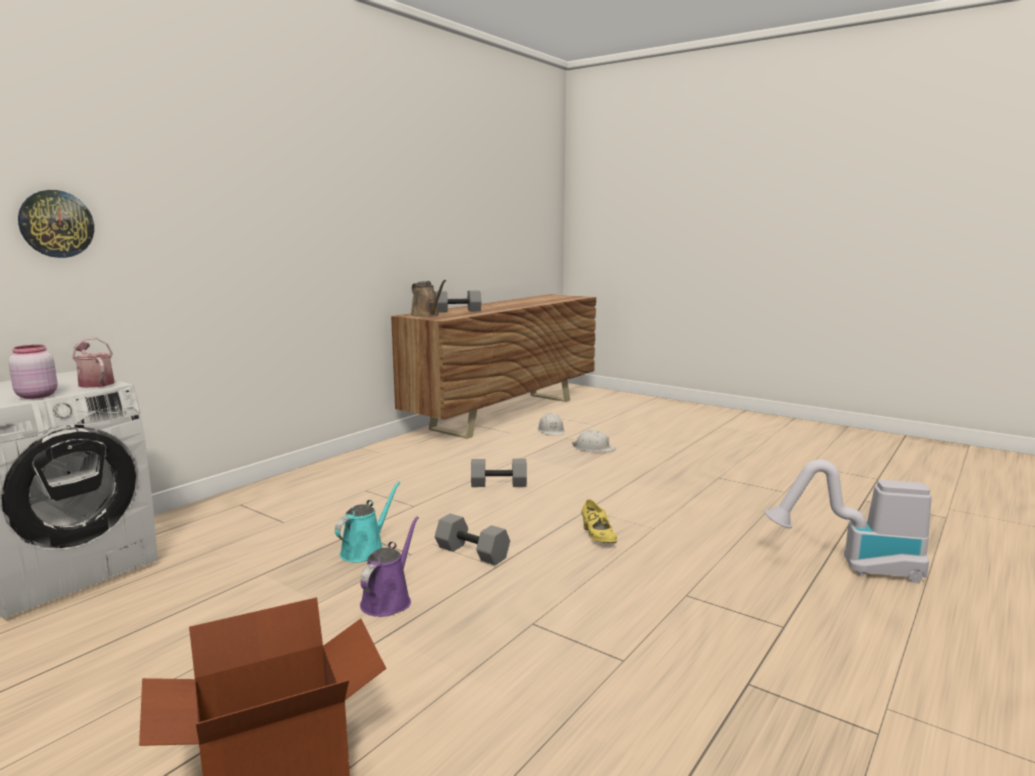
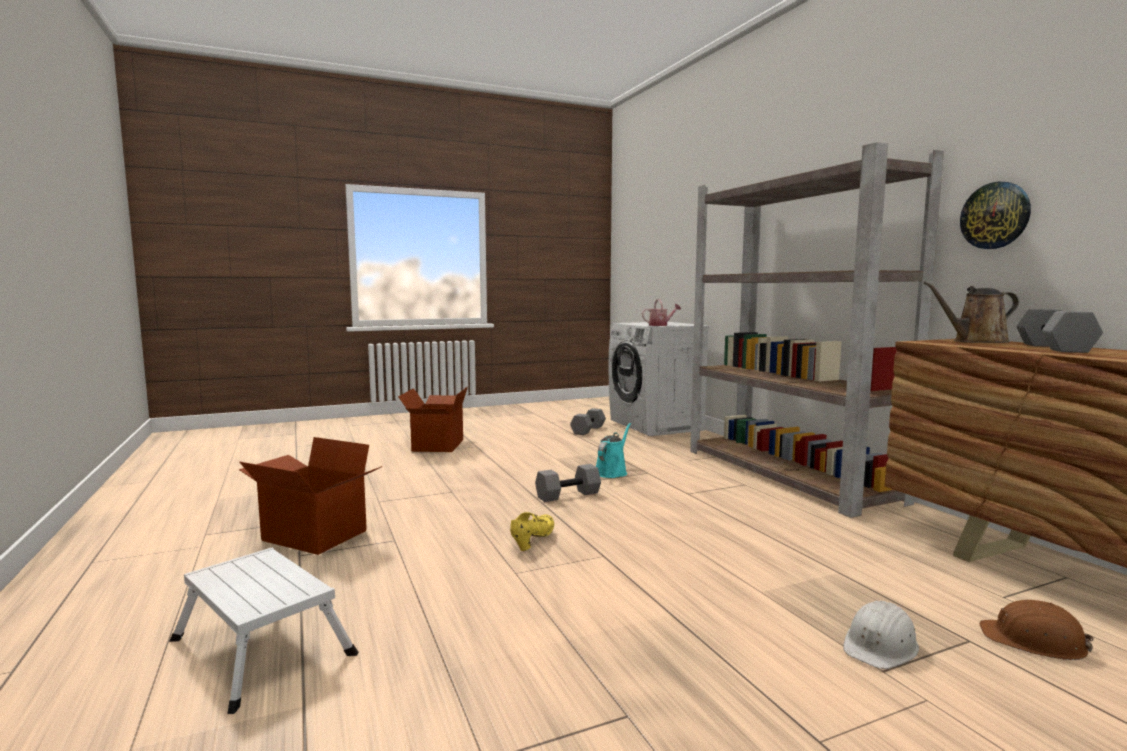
camera: 120 degrees right, 5 degrees down
(36, 396) = (638, 323): pink jar -> none
(56, 224) = (717, 236): wall clock -> wall clock (995, 215)
(318, 479) = (786, 474): none -> brown bookcase
(365, 550) = (612, 472): turquoise watering can -> turquoise watering can turned 120 degrees counterclockwise
(388, 600) = (534, 469): purple watering can -> none
(499, 484) = (725, 534): grey dumbbell -> grey dumbbell (588, 430)
(551, 430) = (1034, 641): white hard hat -> brown hard hat
(597, 537) = (533, 541): yellow shoe -> yellow shoe turned 105 degrees clockwise
(751, 645) = (313, 536): none -> cardboard box
(854, 567) = (261, 646): vacuum cleaner -> white step ladder

